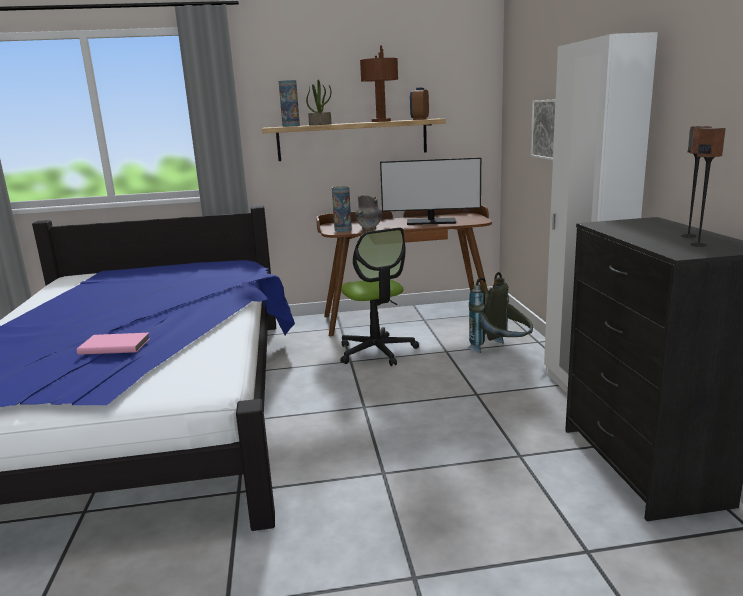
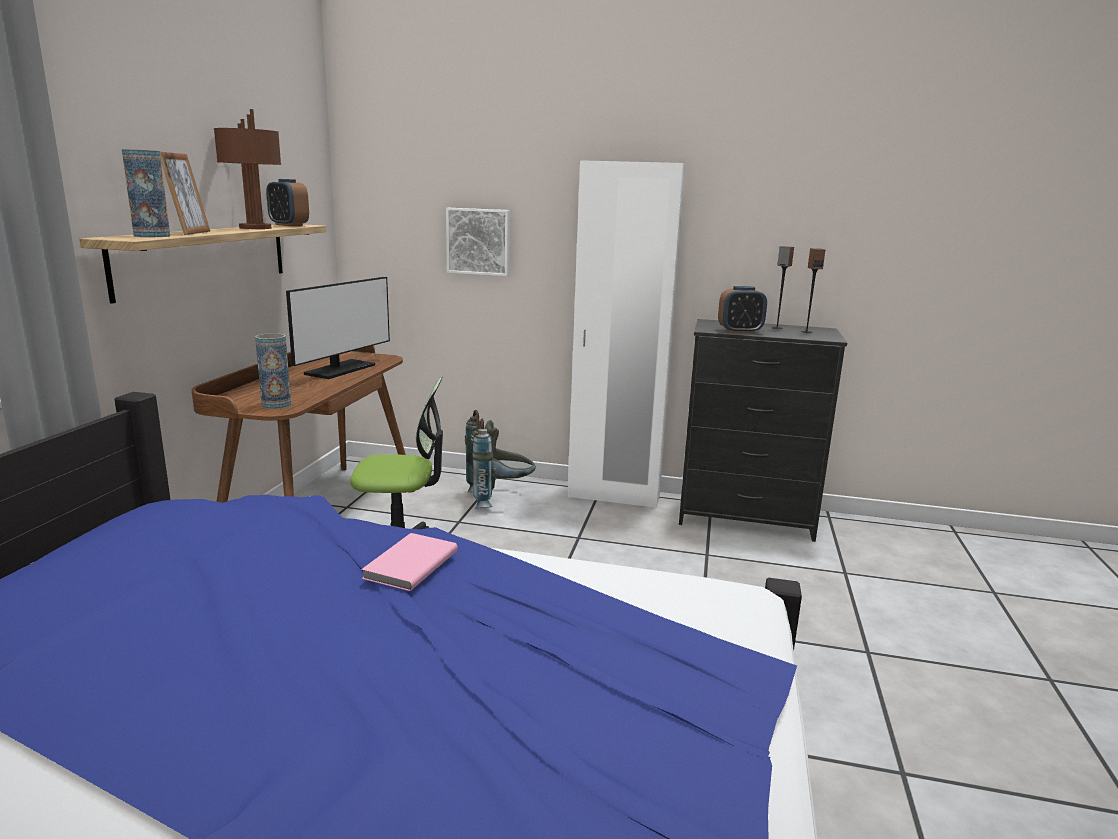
camera: 70 degrees left, 0 degrees up
(114, 346) = (565, 647): pink book -> pink book (408, 565)
(320, 124) = (190, 233): potted plant -> picture frame
(369, 229) = (307, 394): grey vase -> none
(619, 230) = (740, 331): none -> alarm clock

